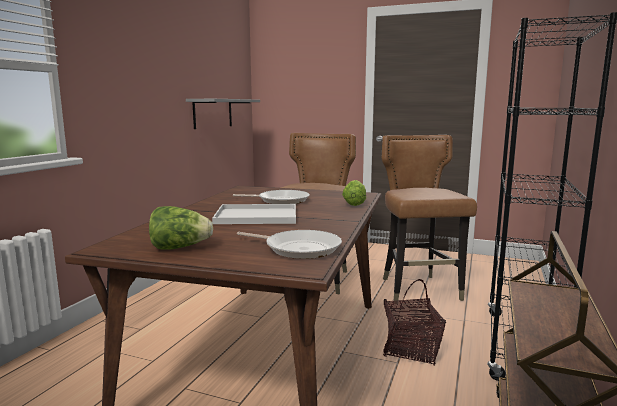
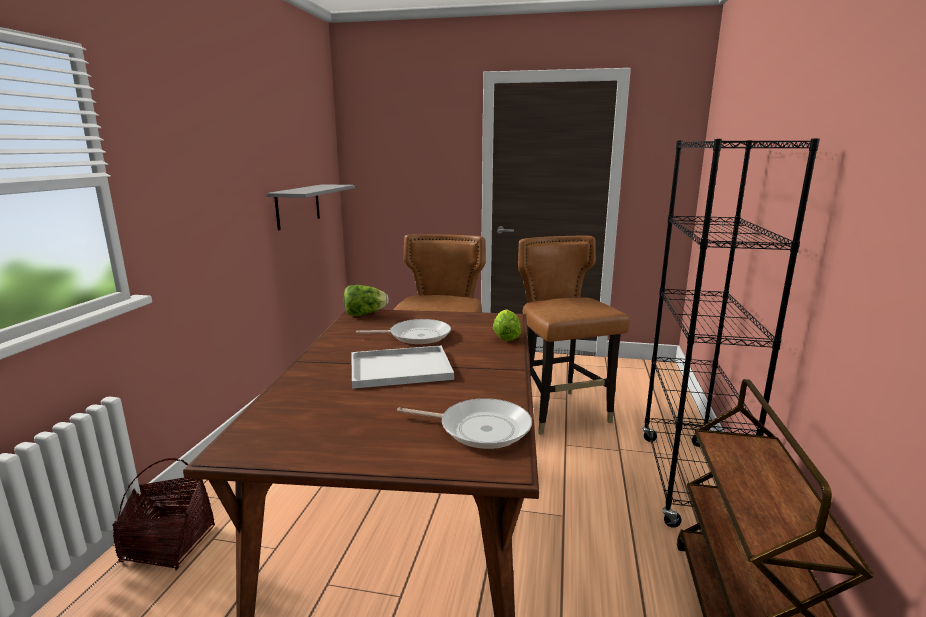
camera: 10 degrees left, 5 degrees up
(180, 248) = (333, 440): lettuce -> lettuce (364, 314)
(411, 349) = (573, 496): basket -> basket (168, 544)

